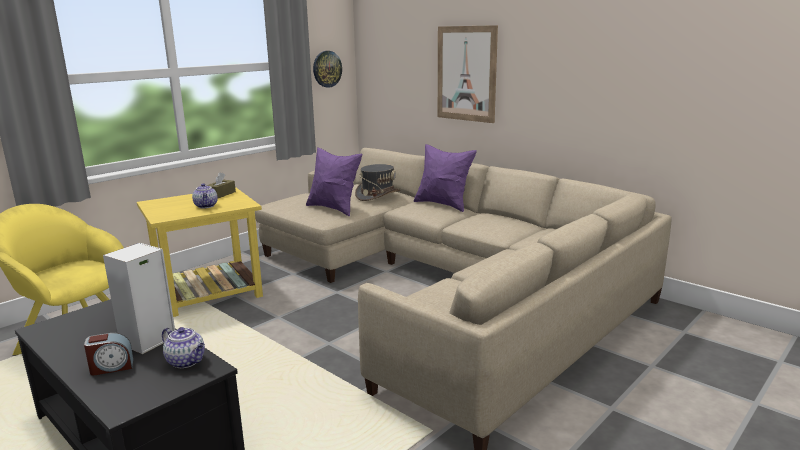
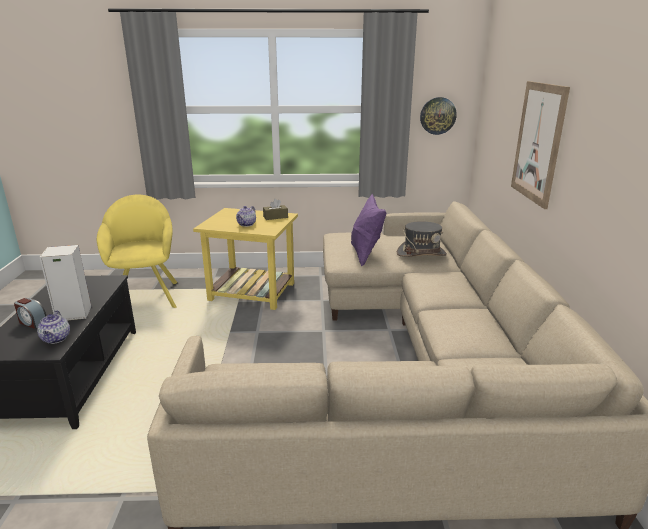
camera: 45 degrees right, 5 degrees up
(443, 204) = (464, 285): purple pillow -> none

